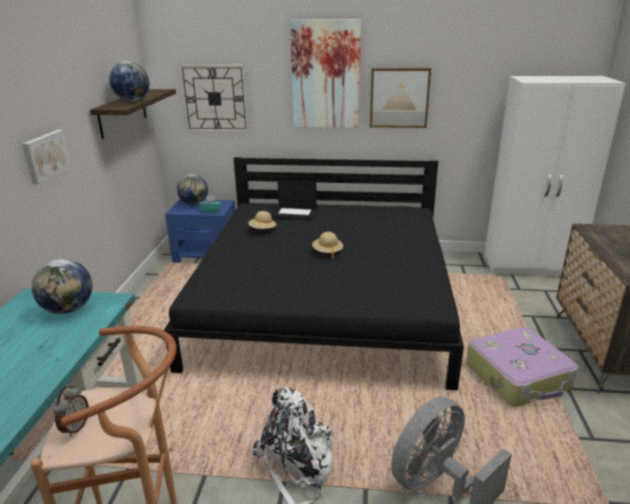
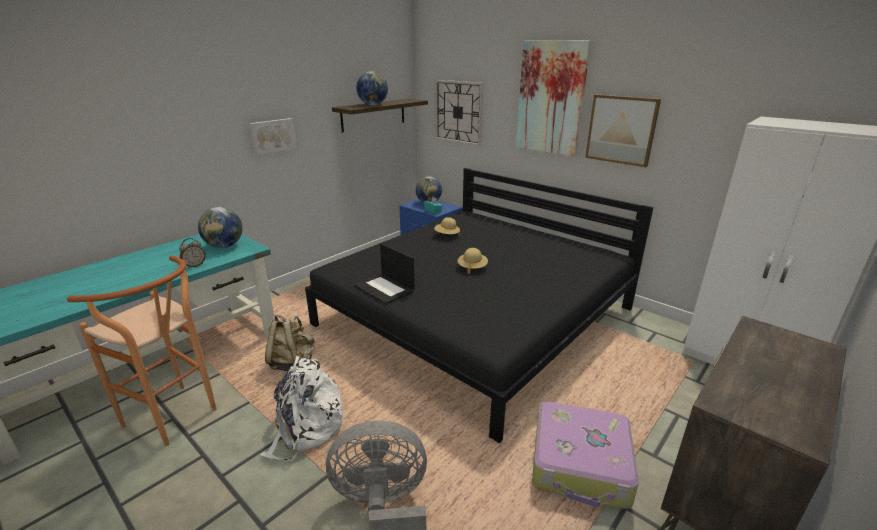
camera: 35 degrees right, 0 degrees up
(75, 427) = (129, 316): alarm clock -> alarm clock (195, 265)
(202, 417) = (293, 363): none -> beige backpack
(295, 213) = (492, 229): laptop -> laptop (385, 288)

